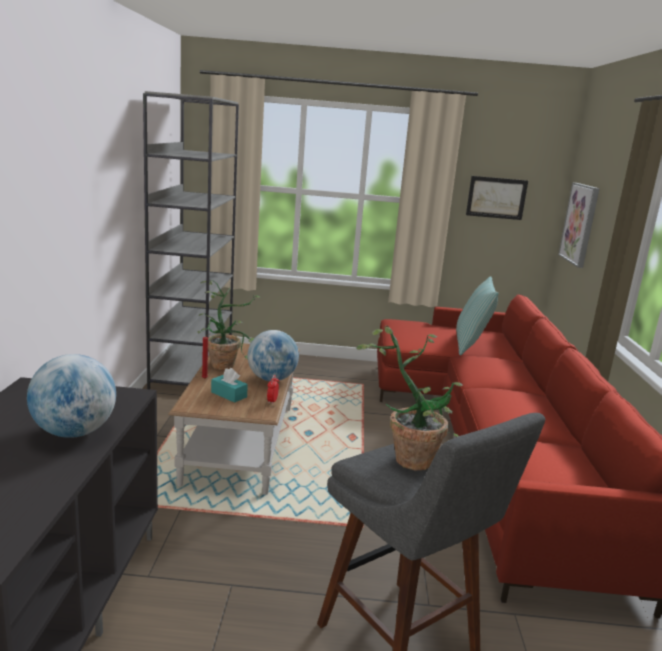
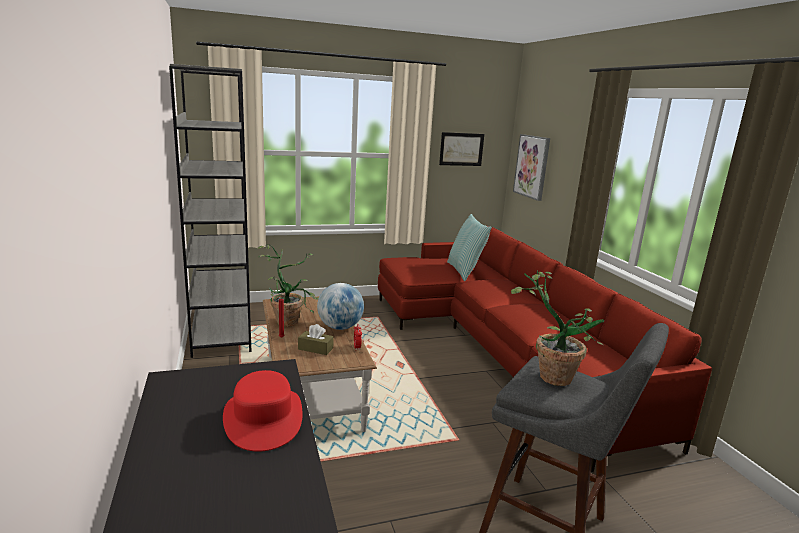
camera: 20 degrees left, 0 degrees up
(74, 432) = (263, 418): globe -> red hat
(229, 394) = (315, 348): turquoise tissue box -> brown tissue box

